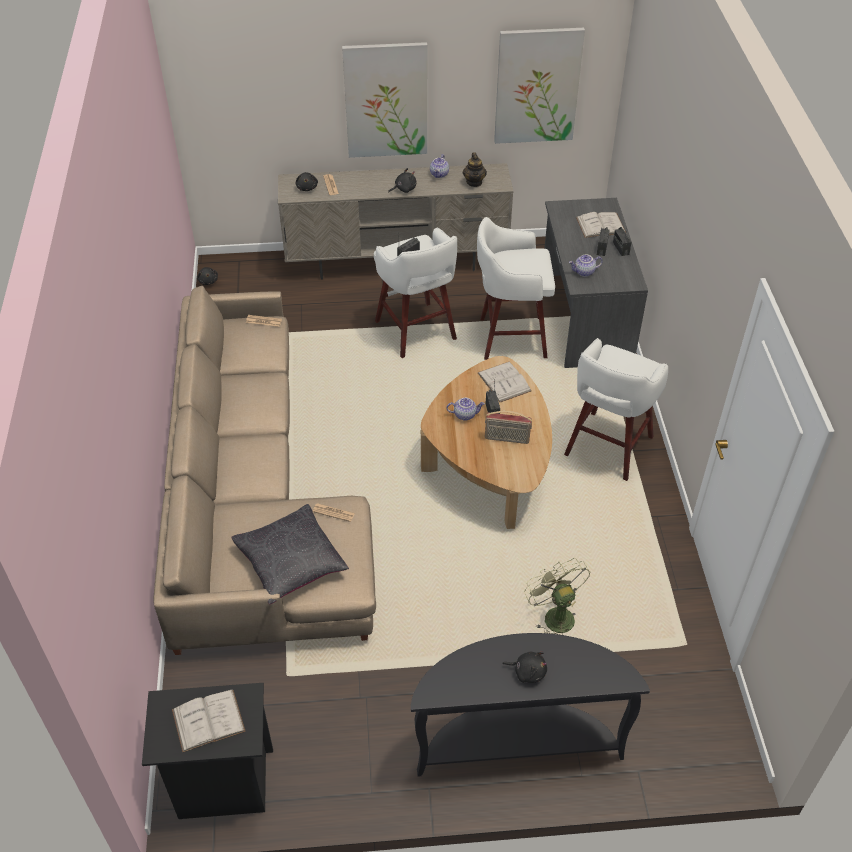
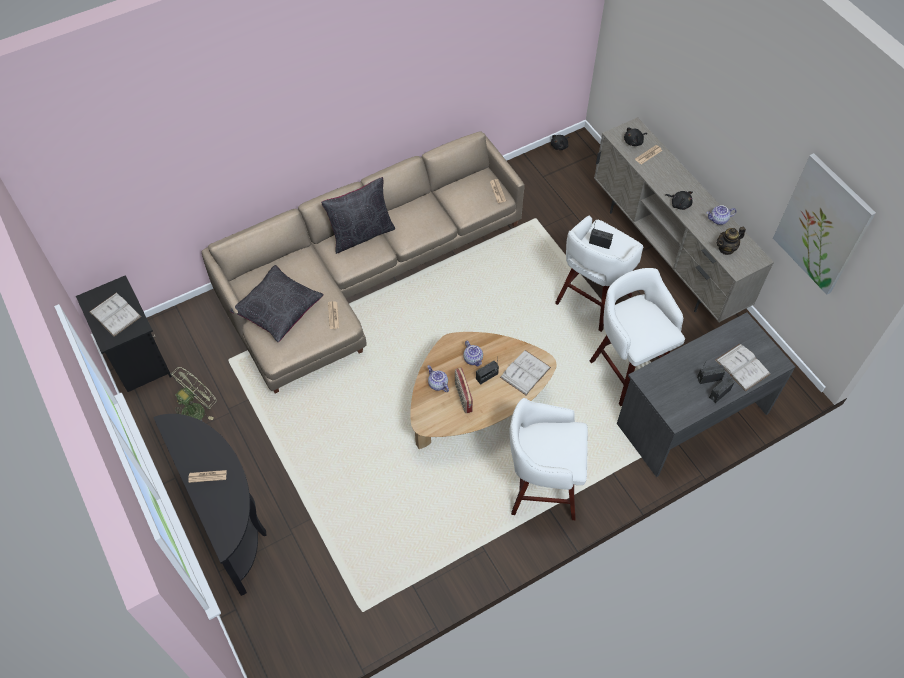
camera: 65 degrees right, 10 degrees up
(235, 450) = (361, 234): none -> black pillow
(386, 100) = (720, 130): picture -> none
(527, 672) = (207, 476): black plush toy -> newspaper
(554, 615) = (349, 506): green fan -> green fan (196, 409)
(584, 272) = (665, 375): teapot -> teapot (437, 384)

